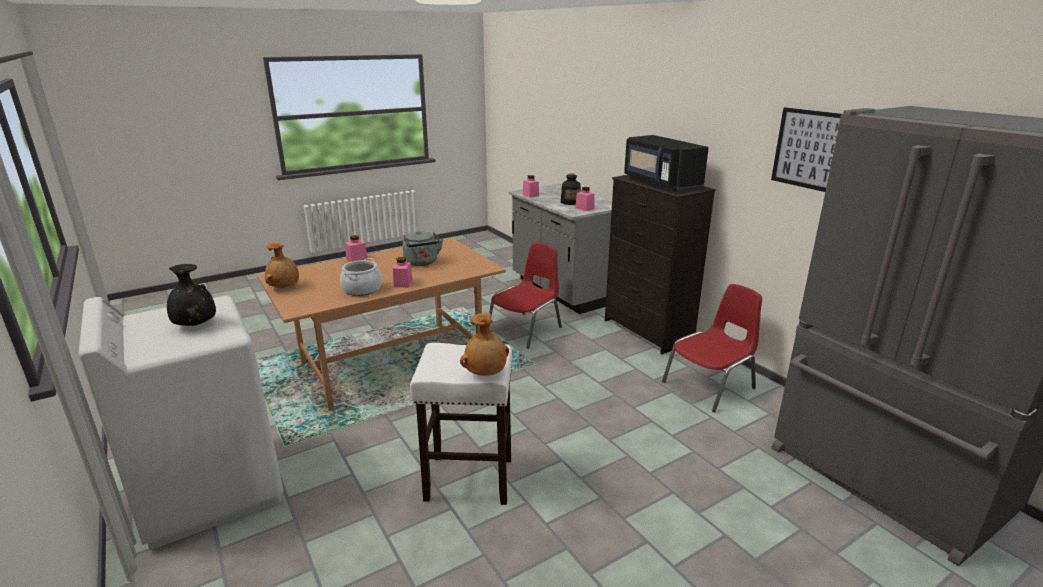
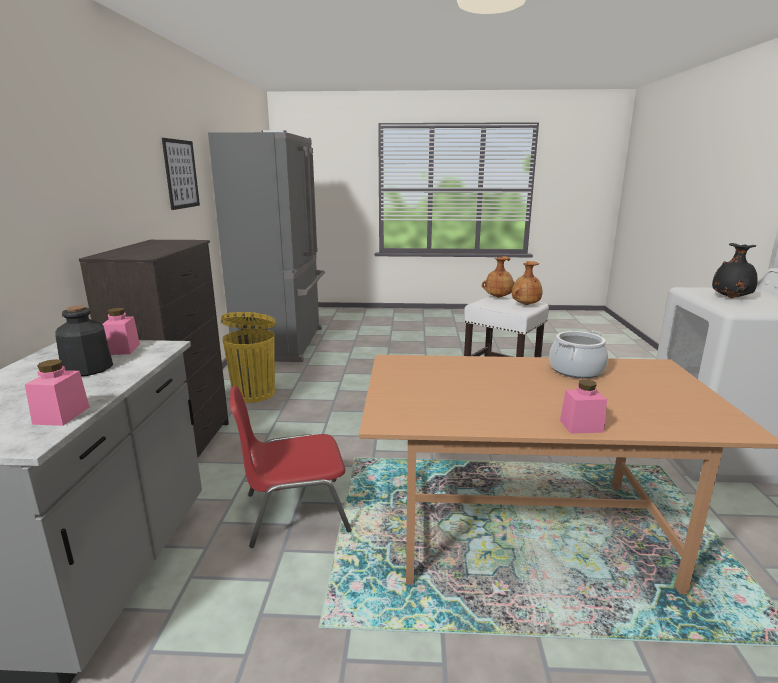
camera: 145 degrees left, 5 degrees down
(284, 287) = (699, 399): brown vase -> brown vase (525, 304)
(403, 283) = (518, 365): pink jar -> none
(422, 263) = (471, 389): grey kettle -> none
(660, 182) = (153, 247): black microwave -> none
(710, 385) = (254, 393): red chair -> yellow trash can

